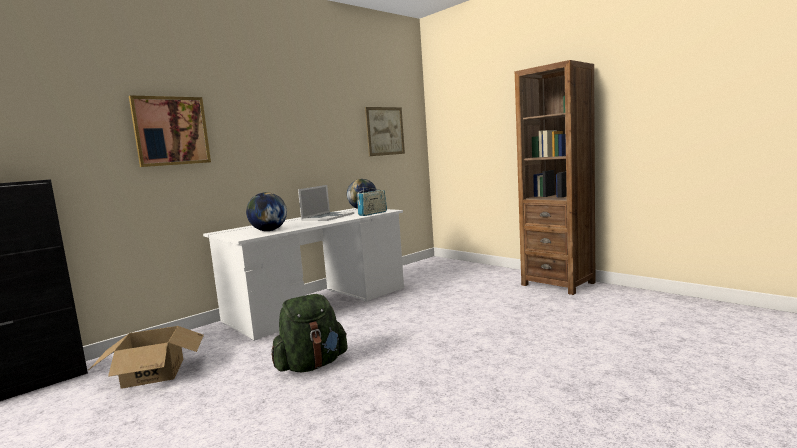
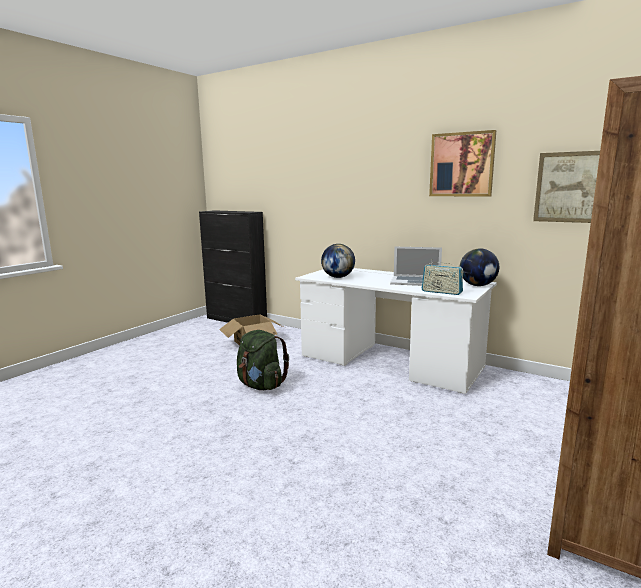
camera: 75 degrees right, 5 degrees up
(171, 131) = (325, 183): picture -> picture (461, 164)

